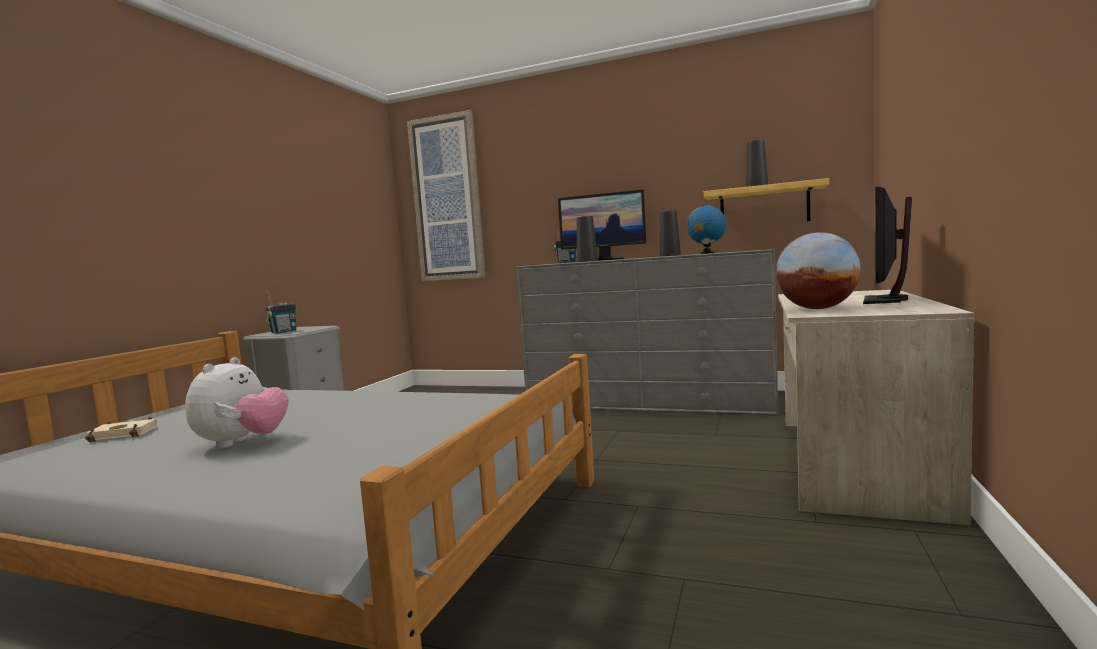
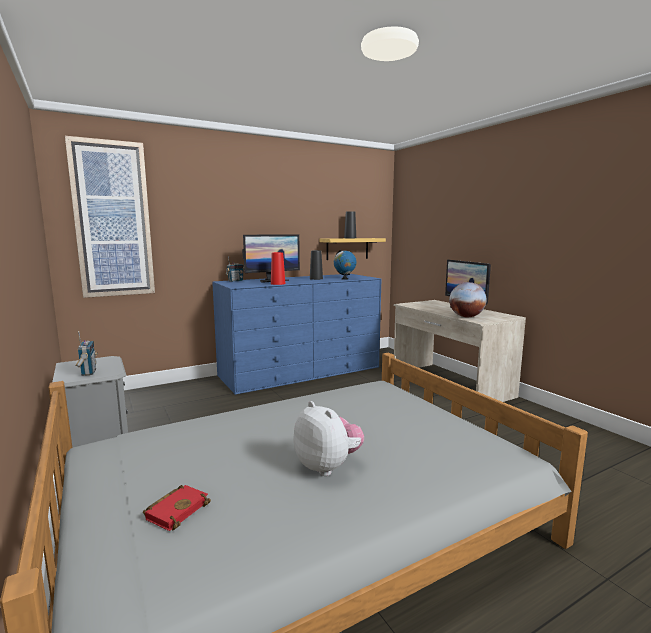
camera: 50 degrees left, 5 degrees up
(126, 433) = (177, 509): beige book -> red book
(587, 261) = (278, 283): black vase -> red vase
(650, 399) = (300, 371): grey dresser -> blue dresser

